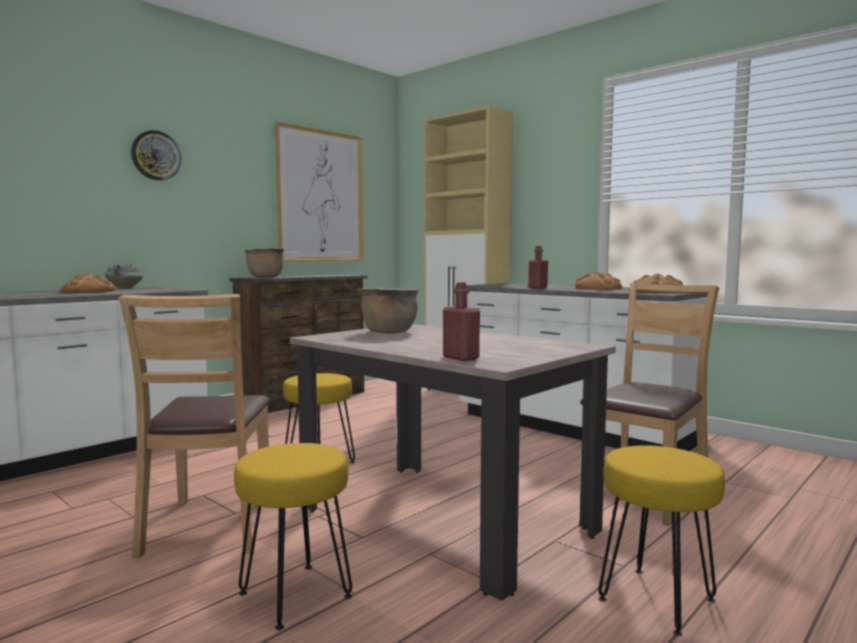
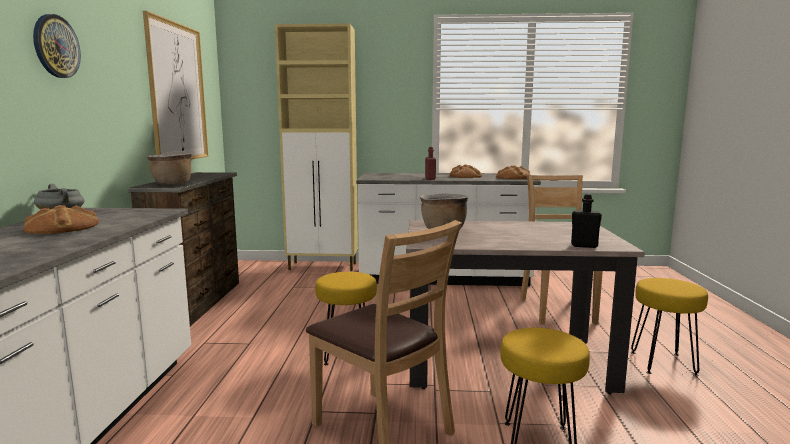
camera: 40 degrees left, 5 degrees up
(461, 358) = (584, 246): red bottle -> black bottle

